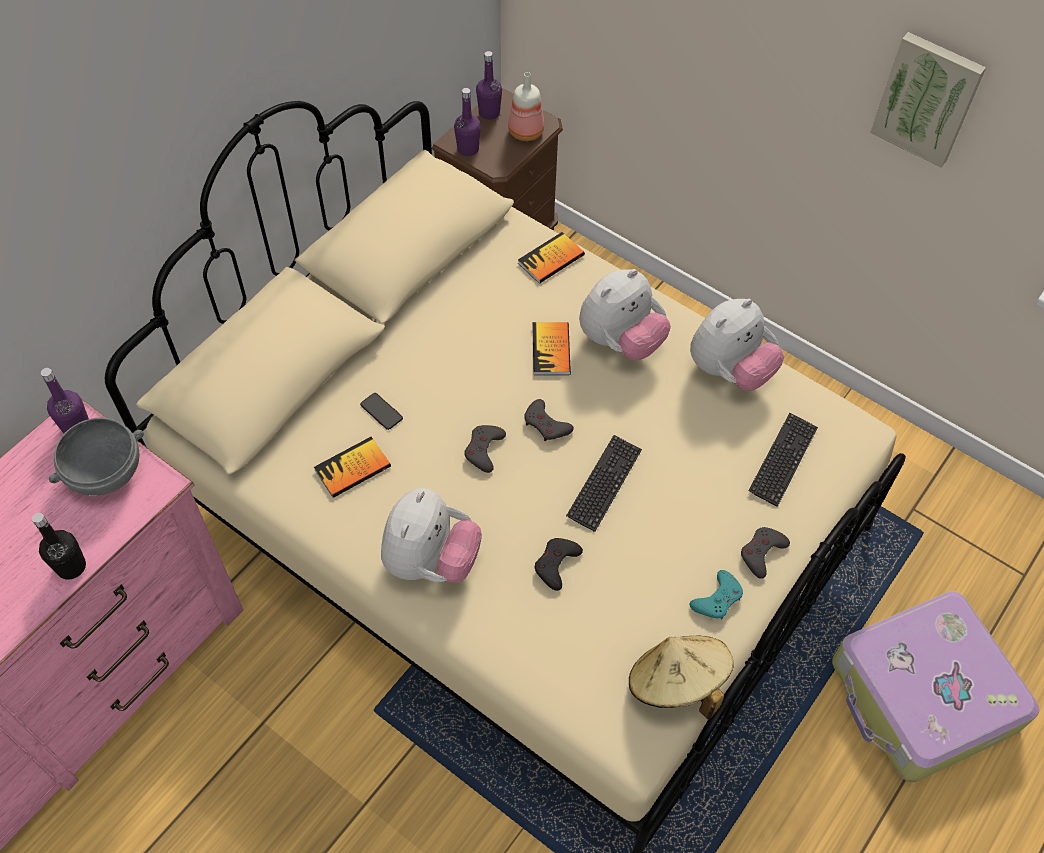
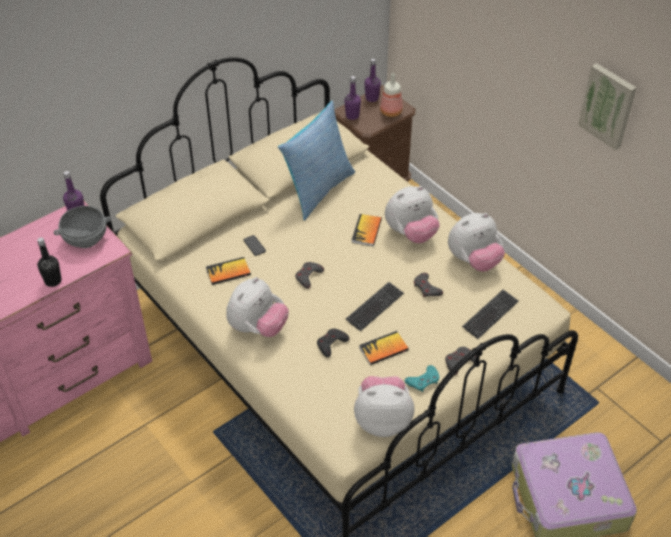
camera: 15 degrees right, 10 degrees down
(453, 291) = (317, 190): none -> pillow
(546, 424) = (350, 270): grey game controller -> grey game controller (426, 288)
(551, 259) = (383, 182): book -> book (383, 349)
(676, 684) = (382, 420): beige hat -> plush toy

